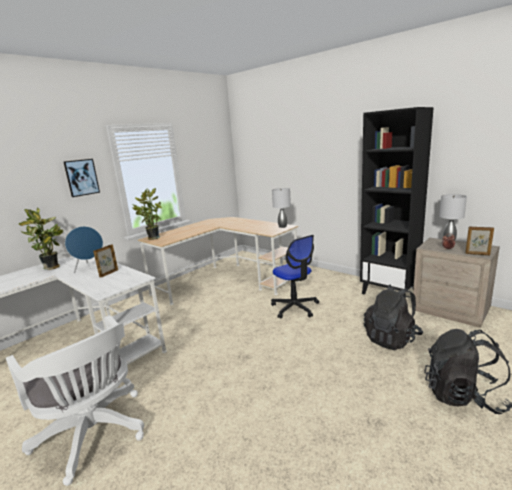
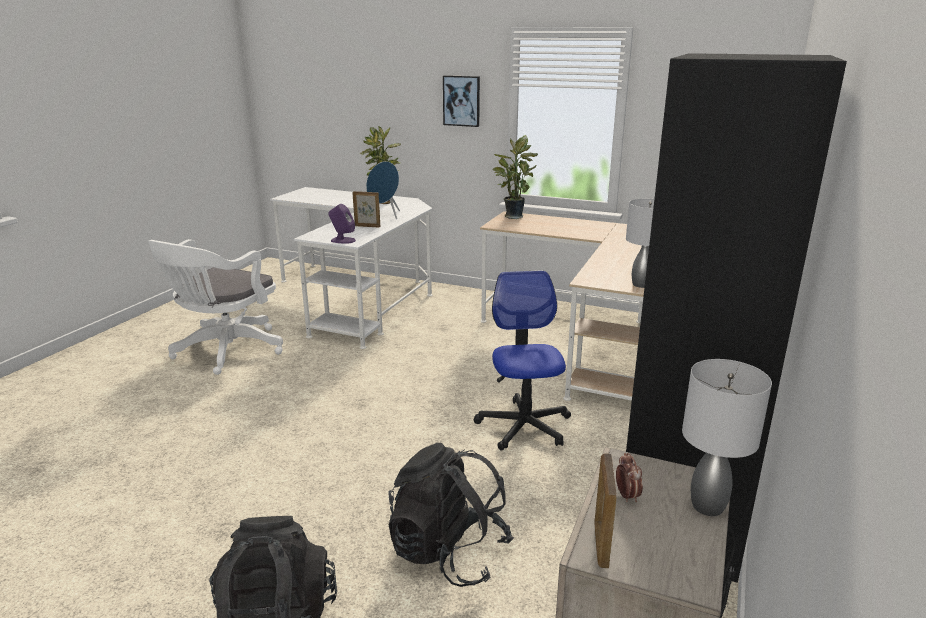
camera: 70 degrees right, 5 degrees up
(132, 281) = (342, 240): none -> purple speaker
(295, 307) = (524, 426): office chair -> office chair turned 135 degrees clockwise

